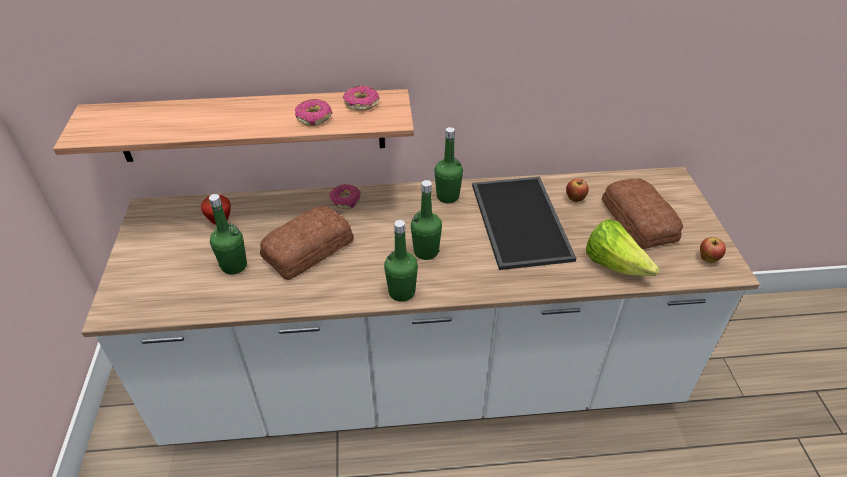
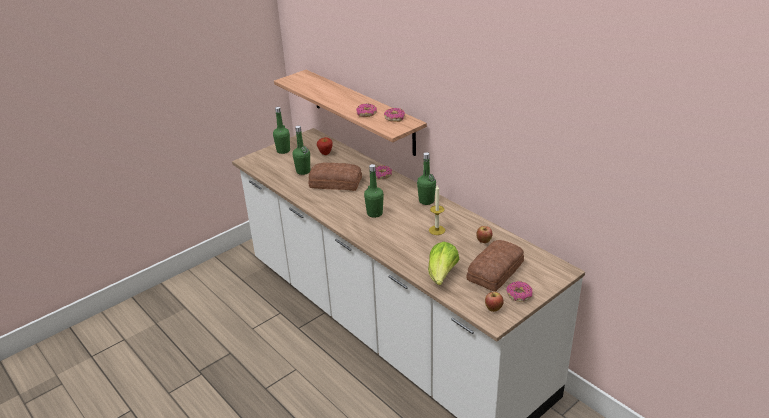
camera: 55 degrees right, 10 degrees down
(401, 292) = (338, 219): green bottle -> green bottle (283, 151)
(518, 220) = (437, 230): tray -> candle
(695, 228) = (519, 295): none -> donut

